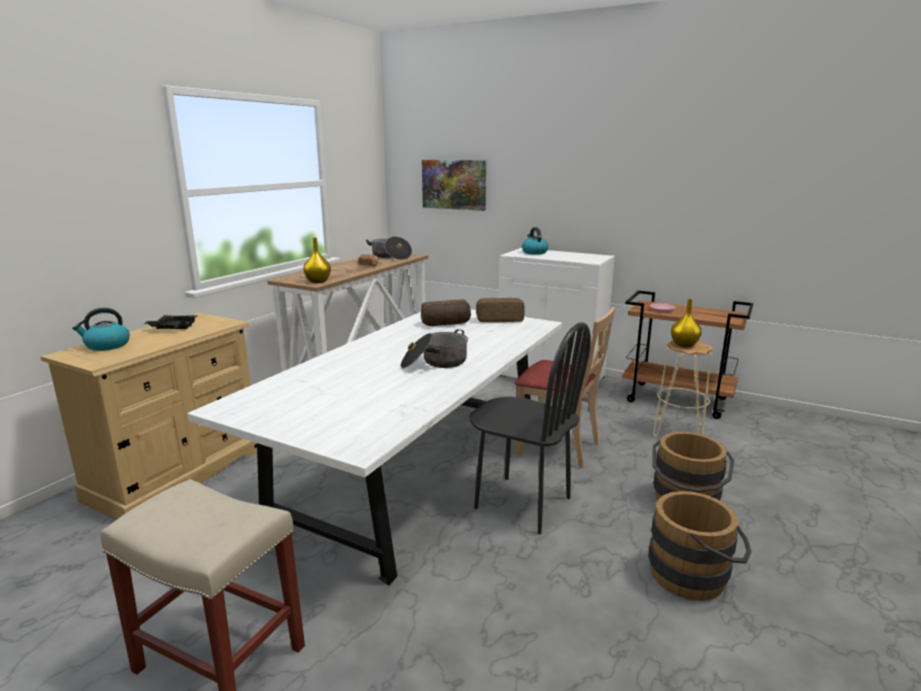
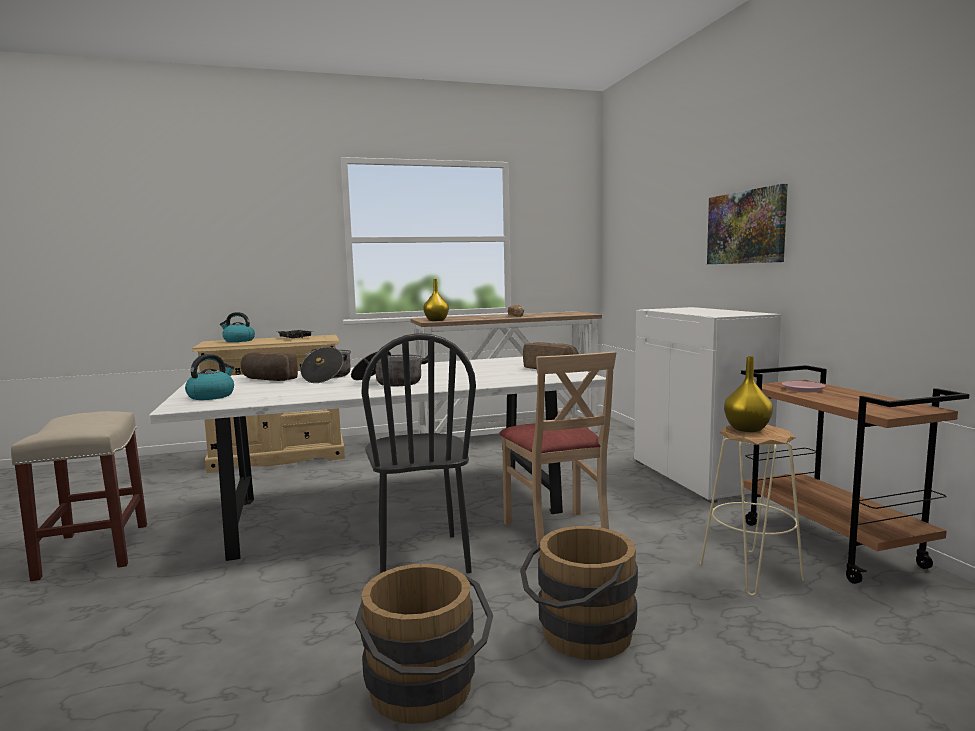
camera: 45 degrees right, 10 degrees down
(390, 256) = (561, 313): cooking pot -> cooking pot (327, 377)
(446, 324) = (493, 365): bread -> bread (267, 379)
(454, 184) = (645, 237): picture -> picture (746, 227)
(534, 252) = (686, 309): kettle -> kettle (211, 396)

